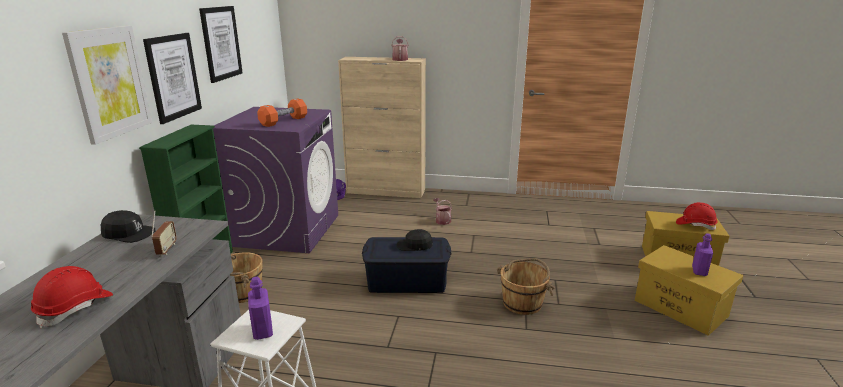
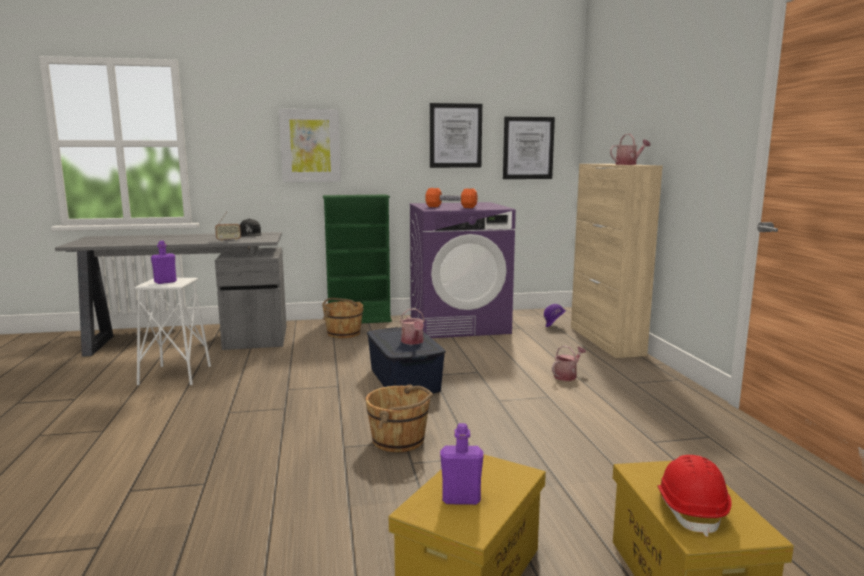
camera: 70 degrees right, 10 degrees down
(75, 308) = (158, 241): red hard hat -> none
(173, 77) = (379, 153): picture -> picture (528, 148)
(415, 245) = (413, 342): black cap -> watering can

